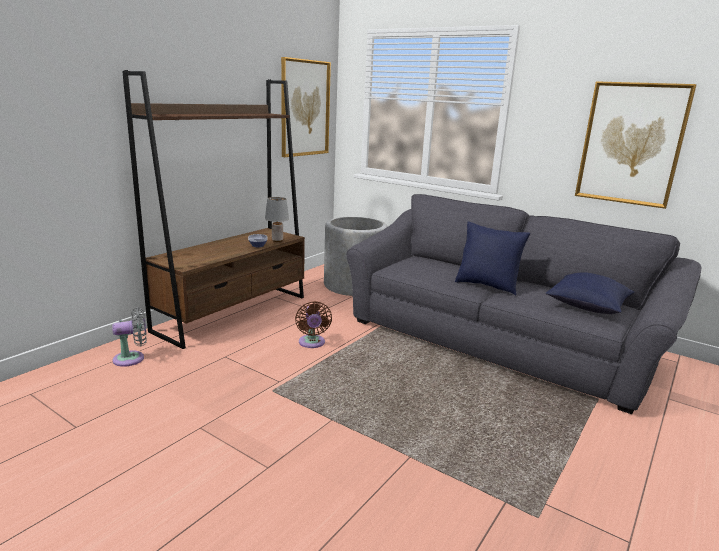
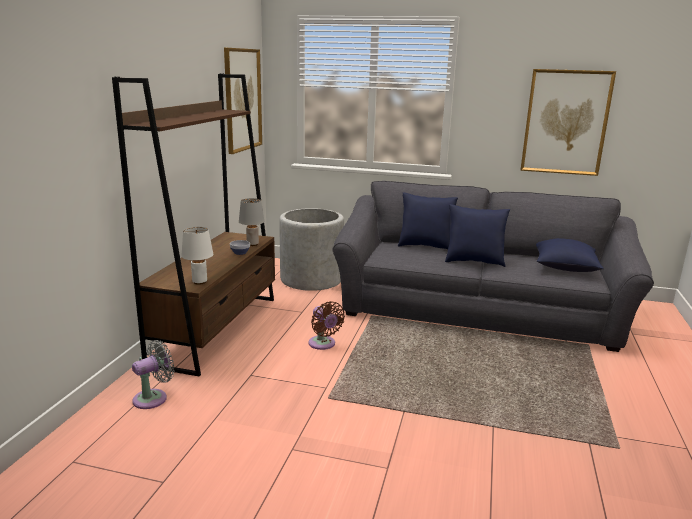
camera: 20 degrees left, 0 degrees up
(194, 263) = (199, 282): none -> white table lamp
(450, 265) = (425, 246): none -> blue pillow

